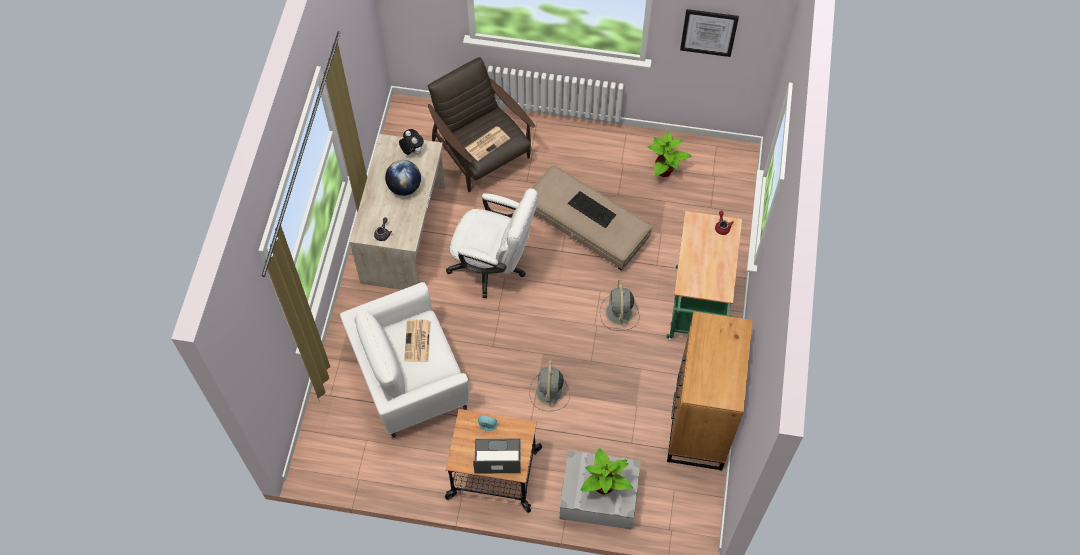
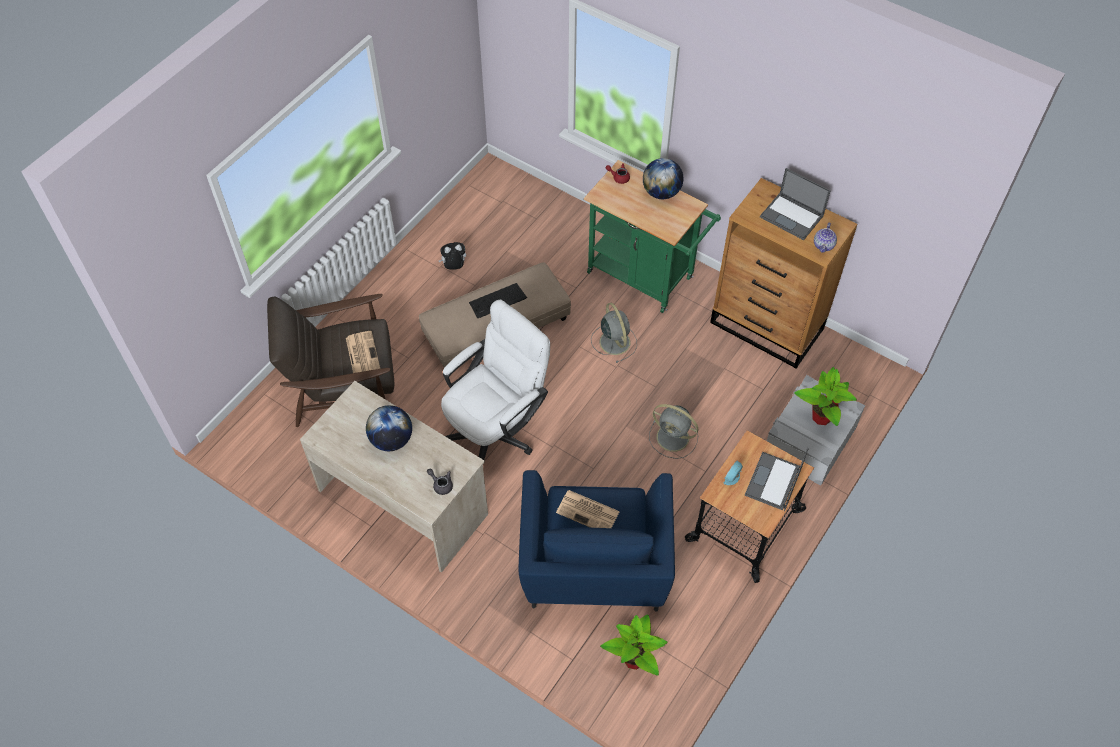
camera: 65 degrees left, 5 degrees down
(409, 380) = (594, 567): white armchair -> blue armchair
(412, 151) = (347, 414): plush toy -> plush toy (454, 267)
(619, 313) = (614, 341): grey fan -> grey fan turned 135 degrees counterclockwise
(664, 171) = (472, 237): potted plant -> potted plant (634, 659)
(703, 392) = (824, 245): none -> teapot
(708, 32) = (425, 63): picture -> none
(721, 358) = (792, 216): none -> laptop
(724, 263) = (661, 192): none -> globe

